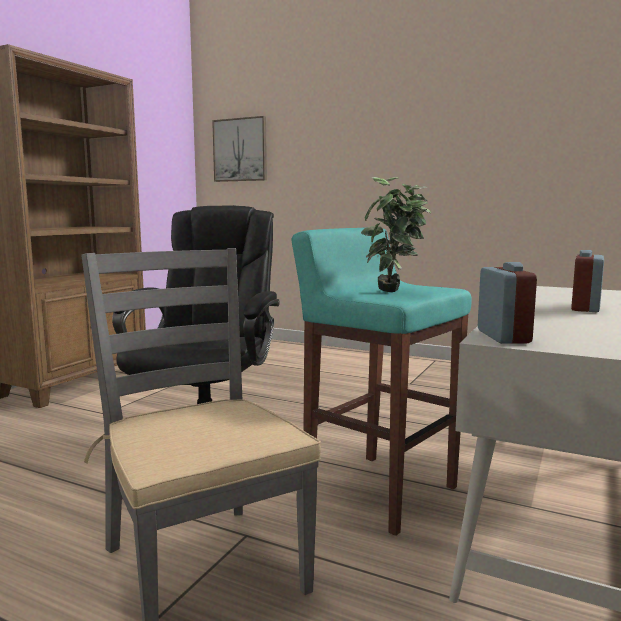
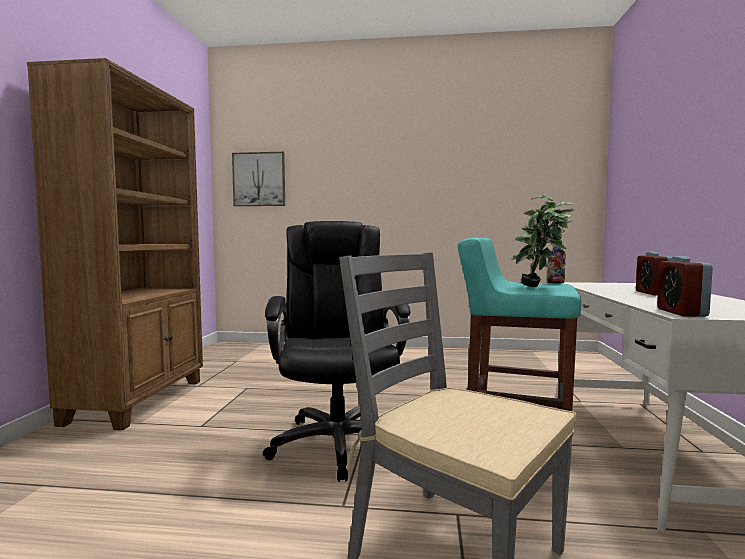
camera: 20 degrees left, 5 degrees down
(445, 287) = (555, 283): none -> bottle
(503, 336) = (681, 313): alarm clock -> alarm clock turned 150 degrees counterclockwise

